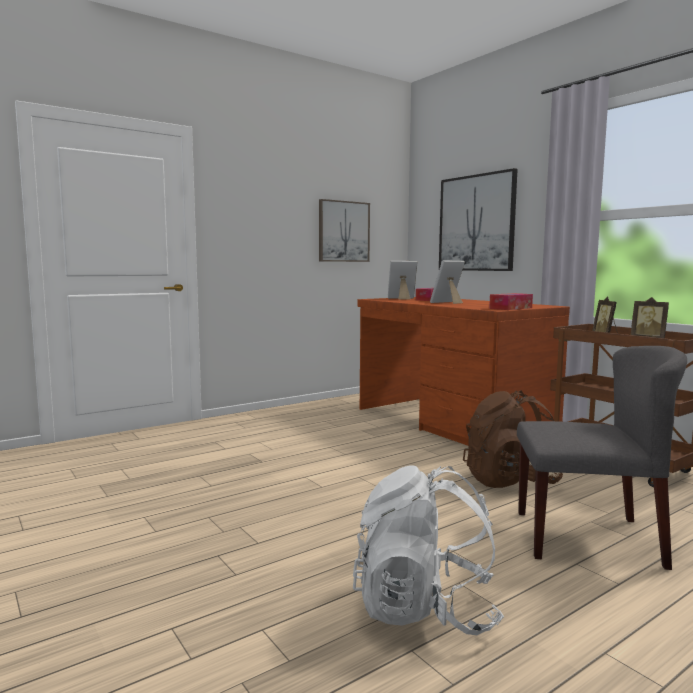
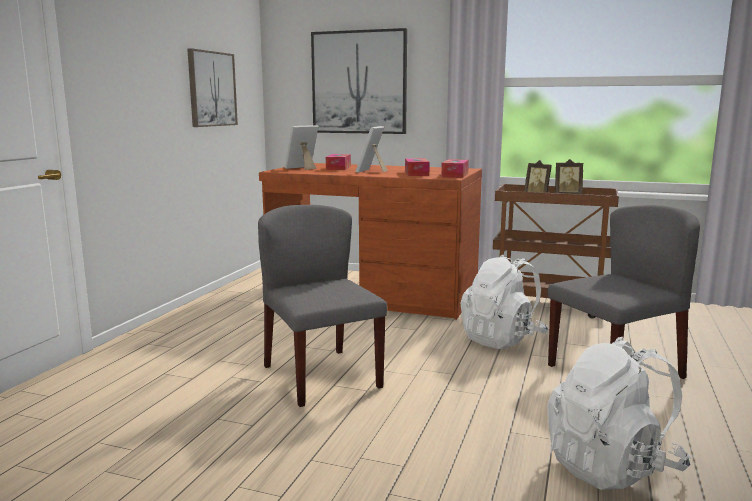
camera: 35 degrees left, 5 degrees up
(306, 468) = (320, 376): none -> grey chair
(480, 305) = (416, 173): none -> tissue box
(509, 481) = (502, 339): brown backpack -> white backpack

